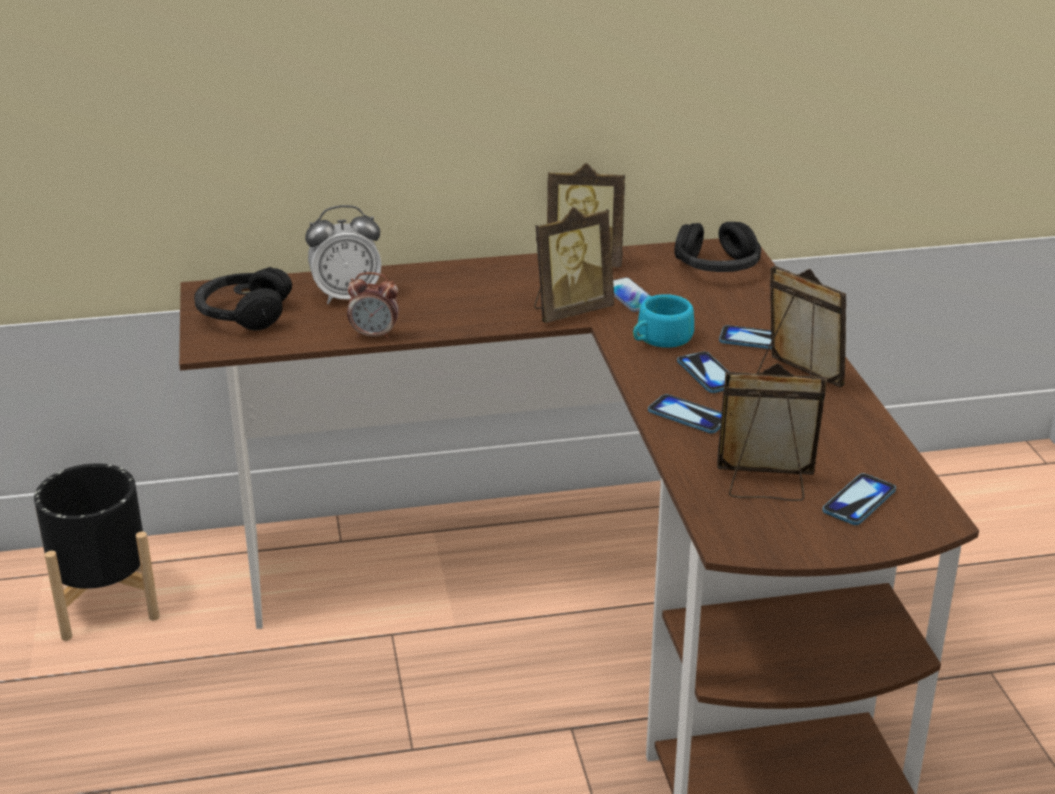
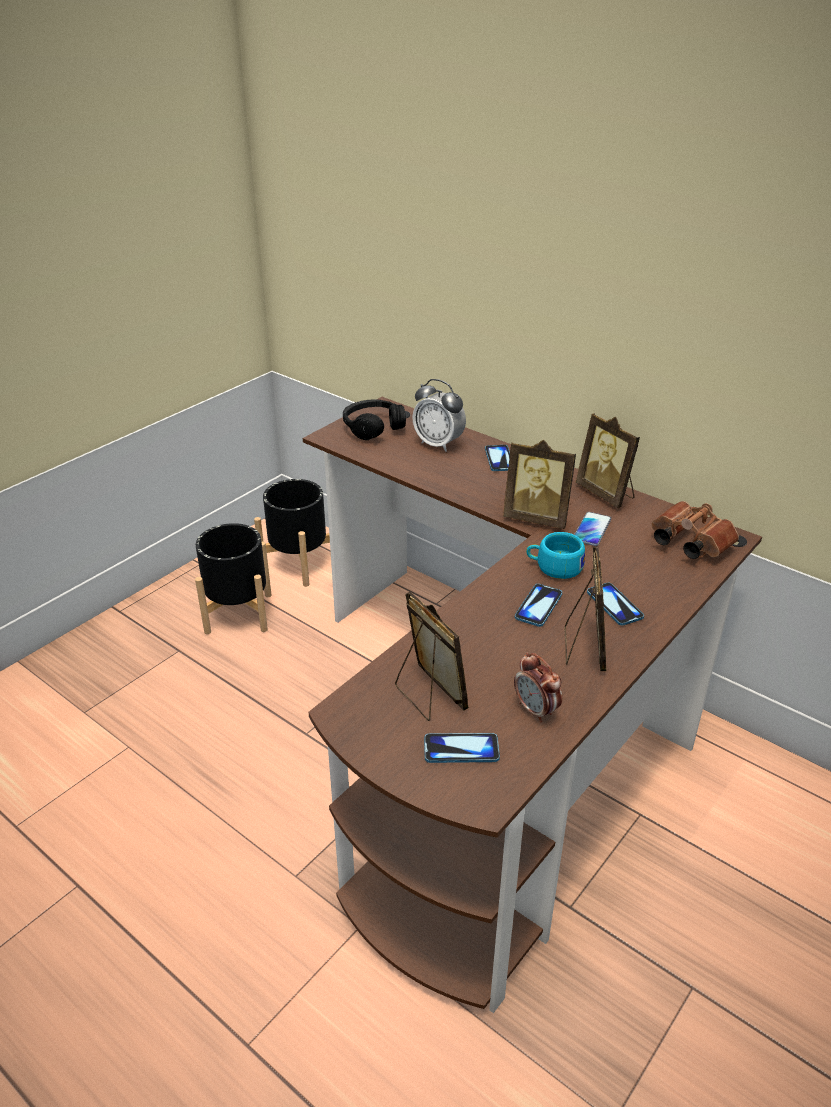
camera: 50 degrees right, 5 degrees up
(118, 701) = (238, 613): none -> black planter
(374, 335) = (409, 473): alarm clock -> alarm clock (536, 710)
(688, 416) = (474, 623): phone -> phone (499, 459)
(717, 266) = (687, 543): black headphones -> brown binoculars

